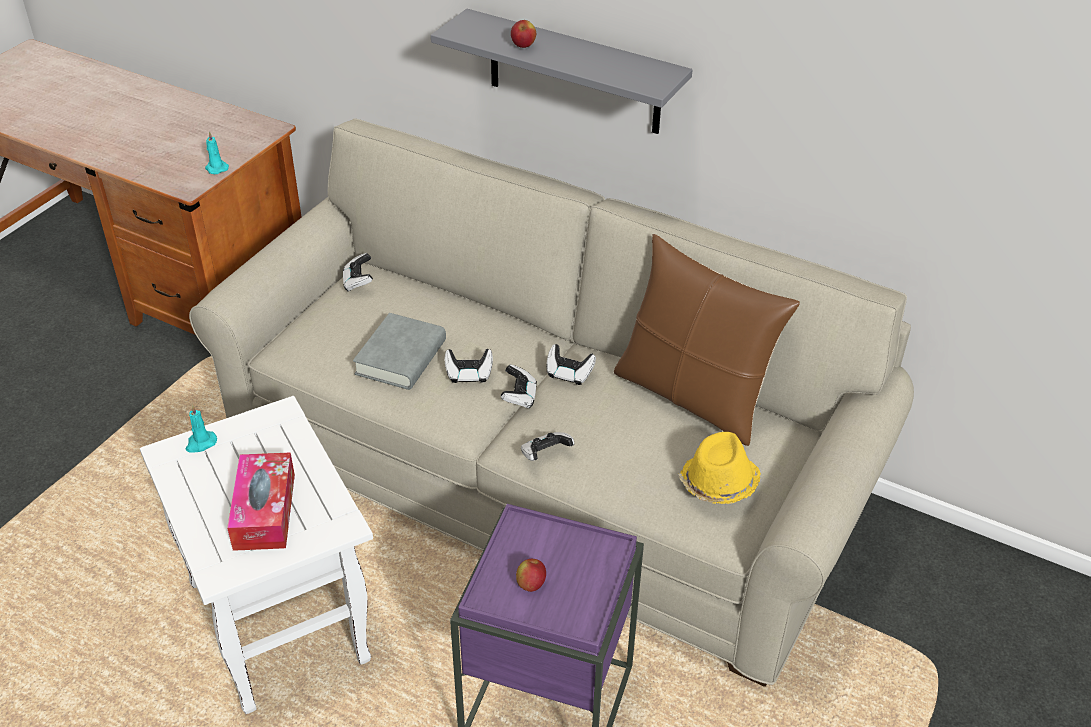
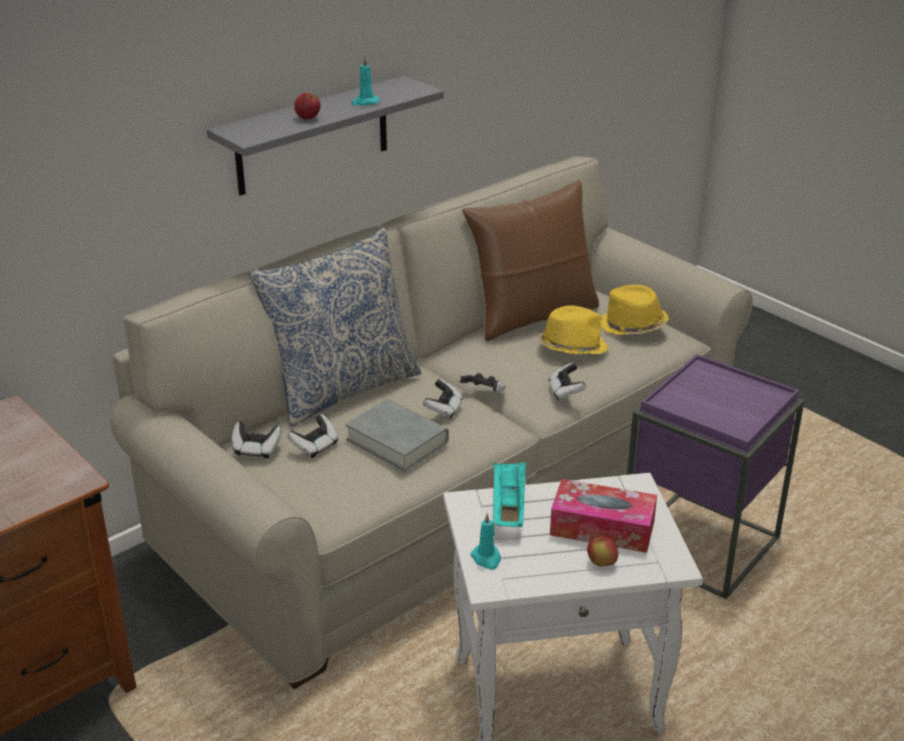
camera: 70 degrees left, 10 degrees down
(216, 168) = (52, 457): turquoise candle -> turquoise candle (365, 102)
(281, 441) = (508, 507): none -> turquoise tray
(476, 302) = (342, 388): none -> pillow
(531, 584) = (729, 408): apple -> apple (601, 563)
(569, 374) = (472, 362): game controller -> game controller (315, 446)
(637, 441) = (571, 348): none -> yellow hat

